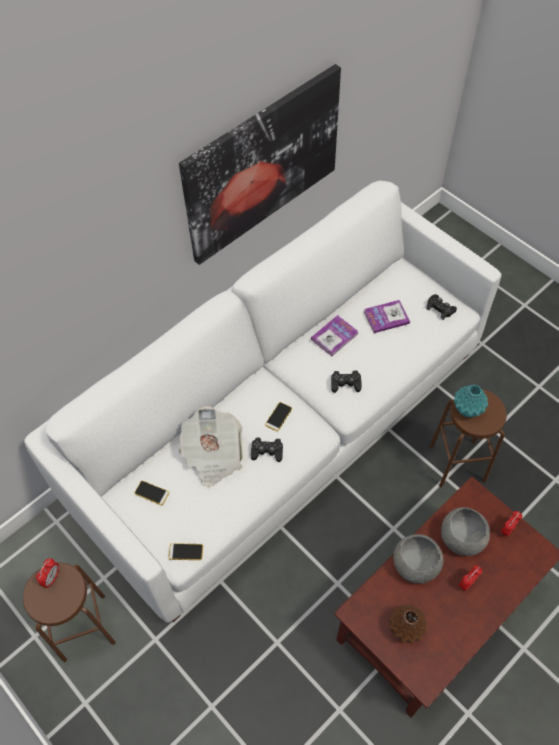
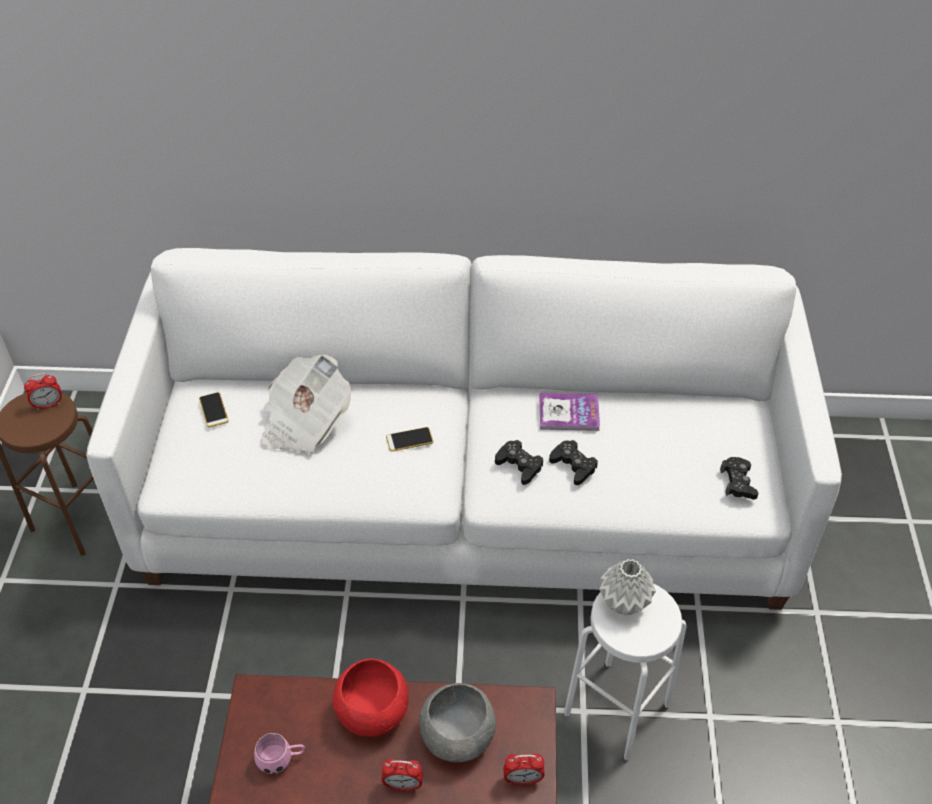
camera: 45 degrees right, 10 degrees down
(186, 552) = (177, 486): phone -> none
(262, 164) = (593, 126): picture -> none
(267, 451) = (356, 460): black game controller -> black game controller (573, 466)
(386, 317) = (654, 439): book -> none
(406, 628) = (281, 759): brown vase -> pink mug
(415, 565) = (372, 712): grey bowl -> red bowl
(457, 463) = (616, 709): brown stool -> white stool
(468, 409) = (625, 603): turquoise vase -> grey vase

